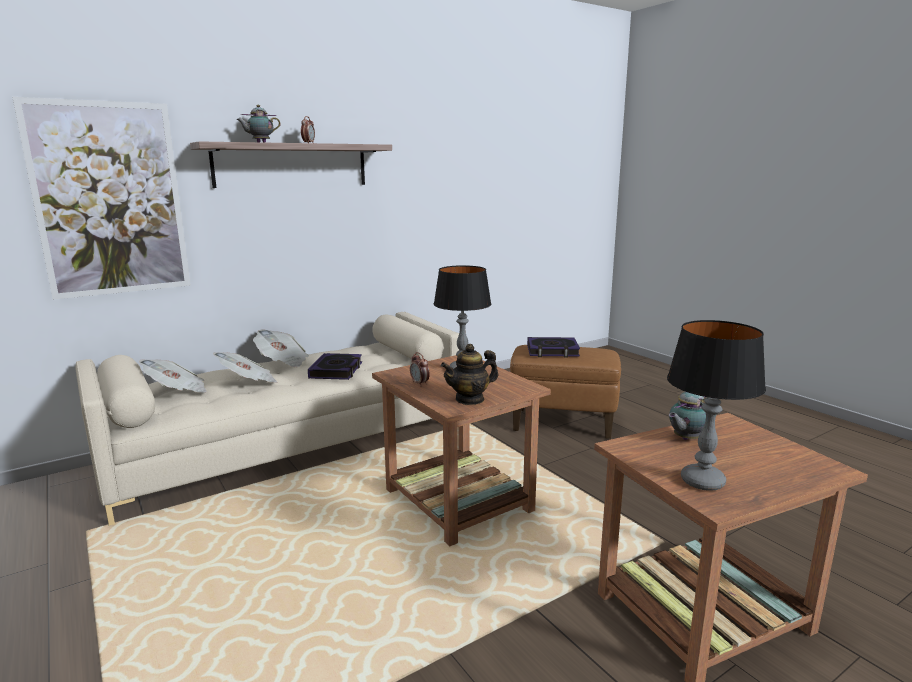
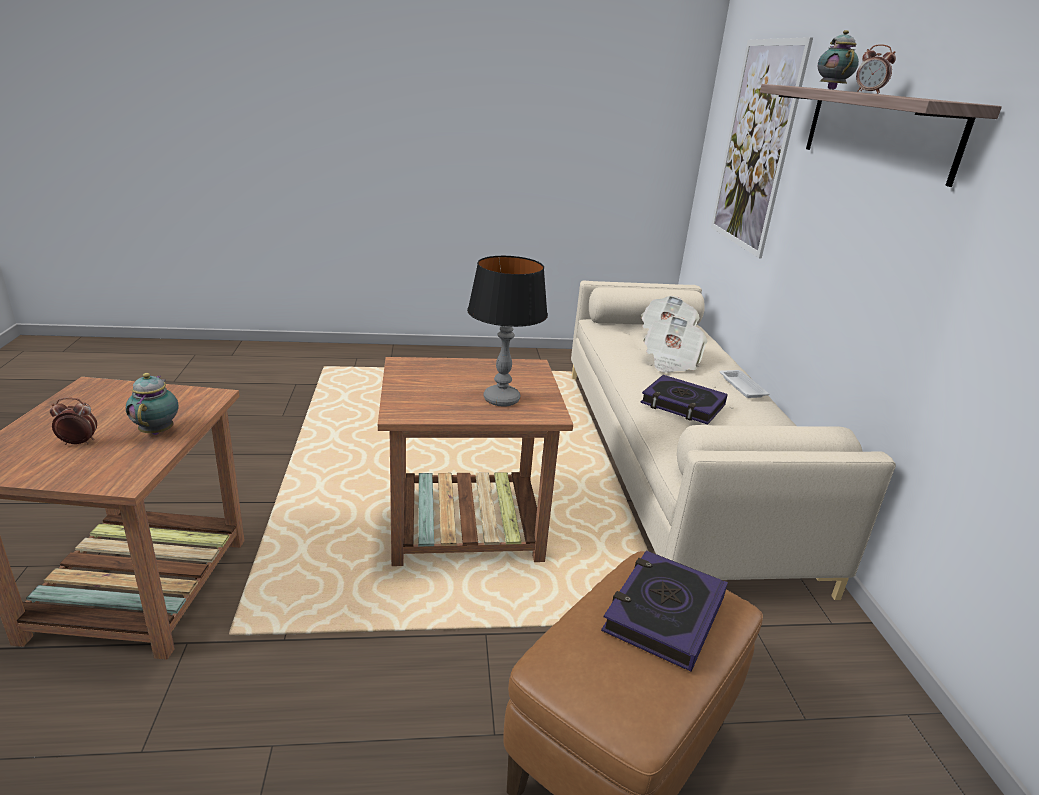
camera: 115 degrees right, 10 degrees up
(283, 361) = (741, 386): newspaper -> white tray
(419, 383) = (485, 369): alarm clock -> alarm clock (79, 443)
(470, 399) = (411, 376): teapot -> none
(702, 481) = (111, 397): table lamp -> none

